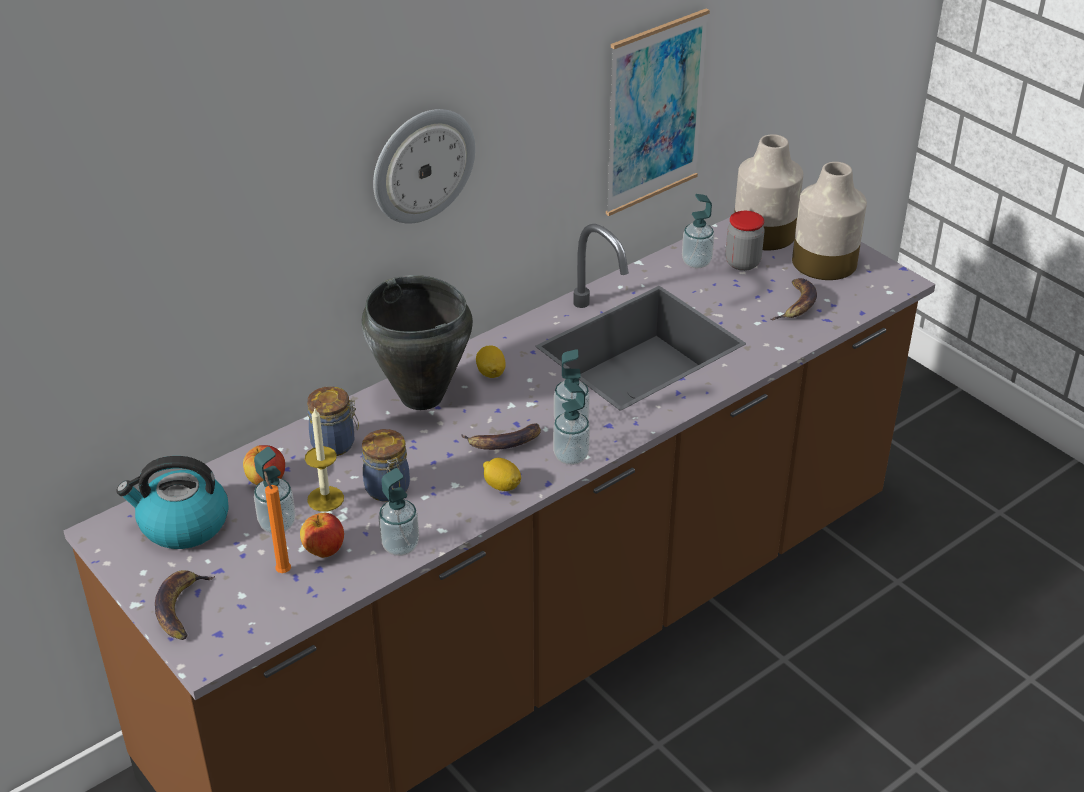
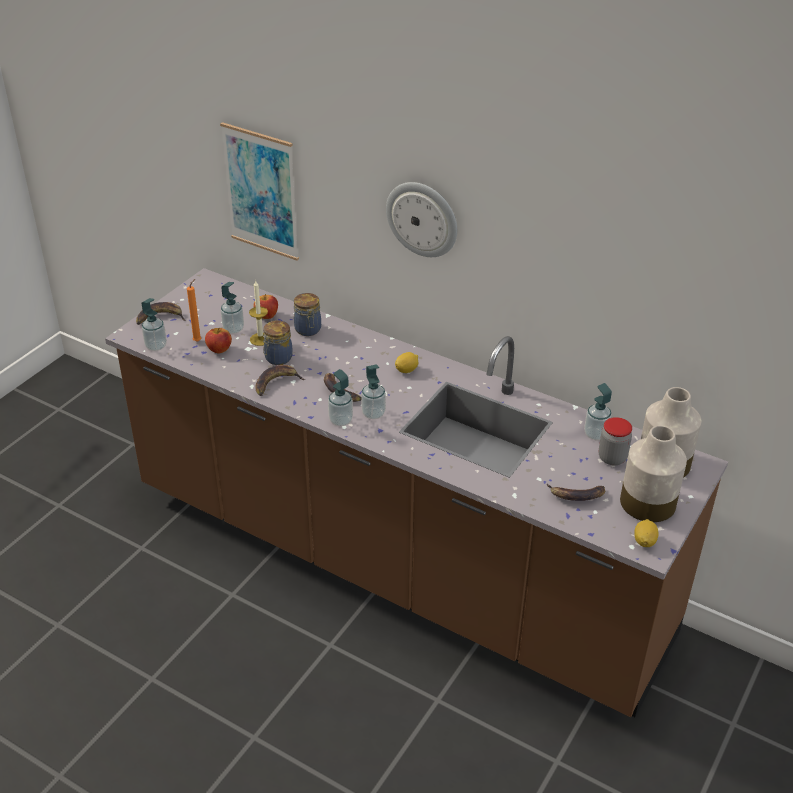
camera: 70 degrees right, 0 degrees up
(182, 524) = (221, 300): kettle -> none
(400, 546) = (232, 374): soap dispenser -> soap dispenser (156, 346)
(421, 397) = (367, 349): black cooking pot -> none
(449, 502) = (276, 383): none -> banana
(502, 486) = (300, 399): lemon -> lemon (644, 541)
(655, 113) = (614, 310): picture -> picture (261, 192)

